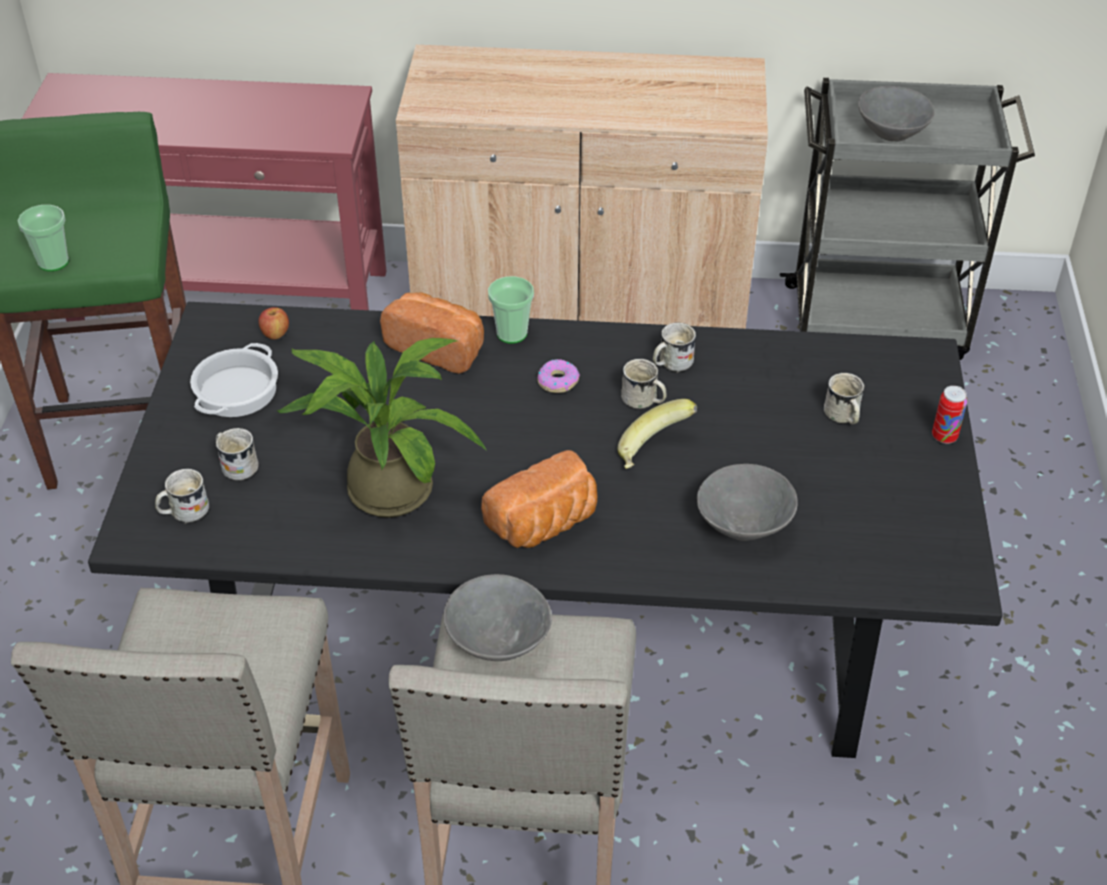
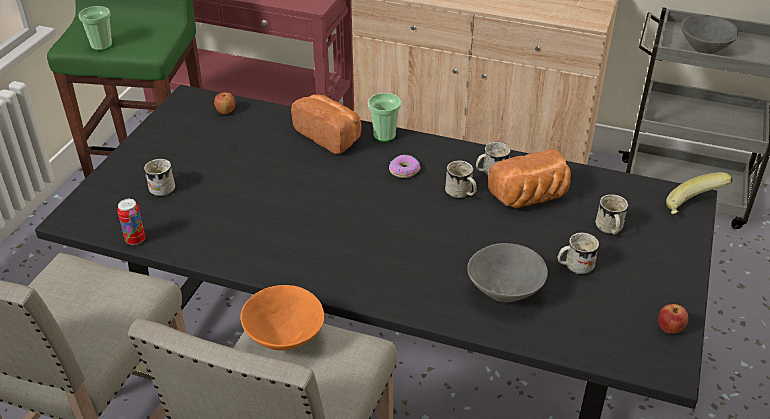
camera: 15 degrees right, 5 degrees down
(184, 512) = (112, 209): white mug -> white mug (574, 266)
(236, 390) = (184, 140): cooking pot -> none
(384, 484) = (253, 215): potted plant -> none
(499, 643) = (285, 338): grey bowl -> orange bowl
(545, 524) = (355, 263): bread -> bread (530, 198)
(654, 452) = (456, 228): banana -> banana (693, 208)
(944, 437) = (687, 256): can -> can (135, 240)
(949, 534) = (670, 328): none -> apple

